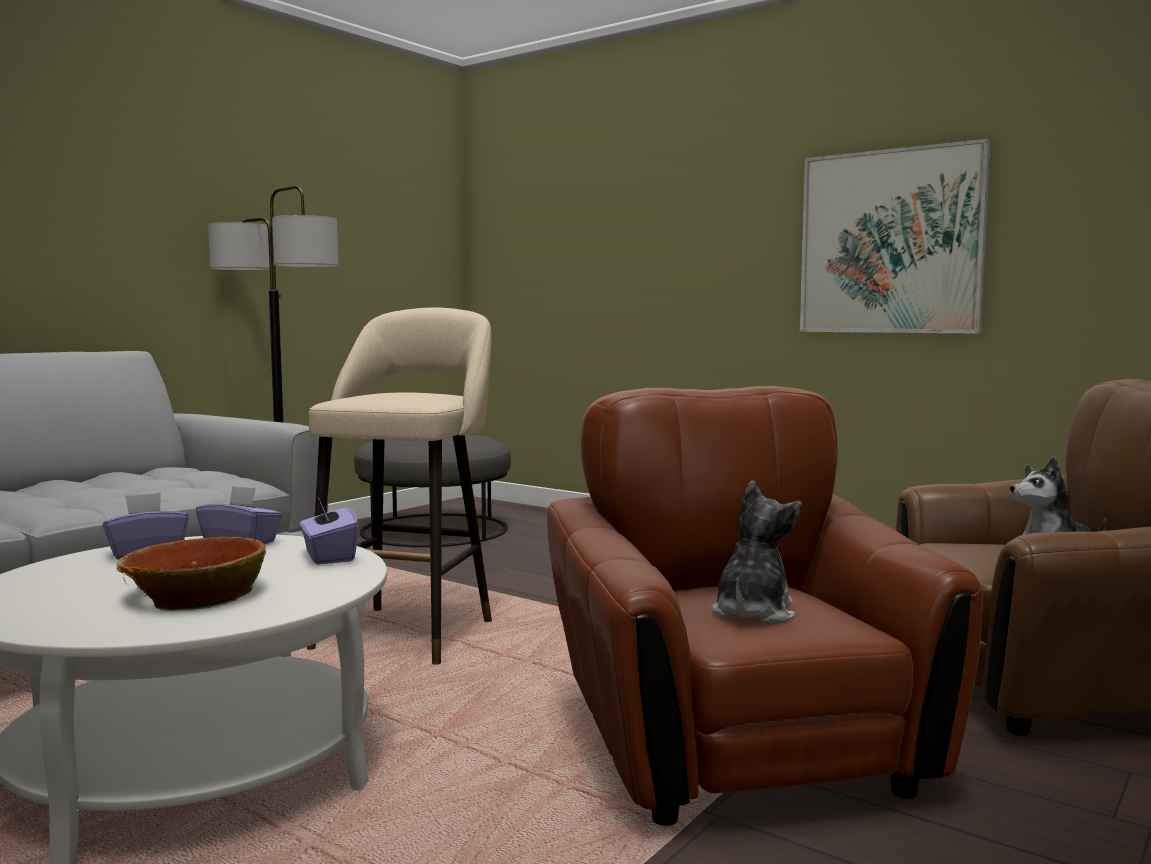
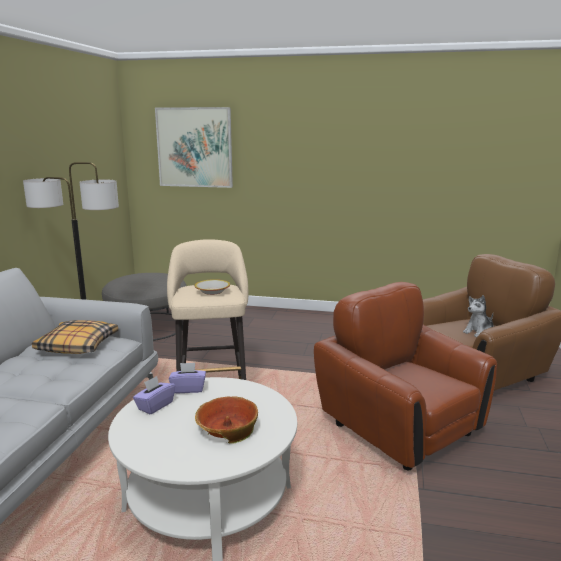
camera: 25 degrees left, 10 degrees up
(174, 480) = (77, 346): none -> pillow
(329, 556) = (244, 390): purple tissue box -> none
(401, 394) = (212, 291): none -> bowl
(752, 612) = (419, 382): plush toy -> none
(890, 242) = (368, 177): picture -> picture (194, 147)

